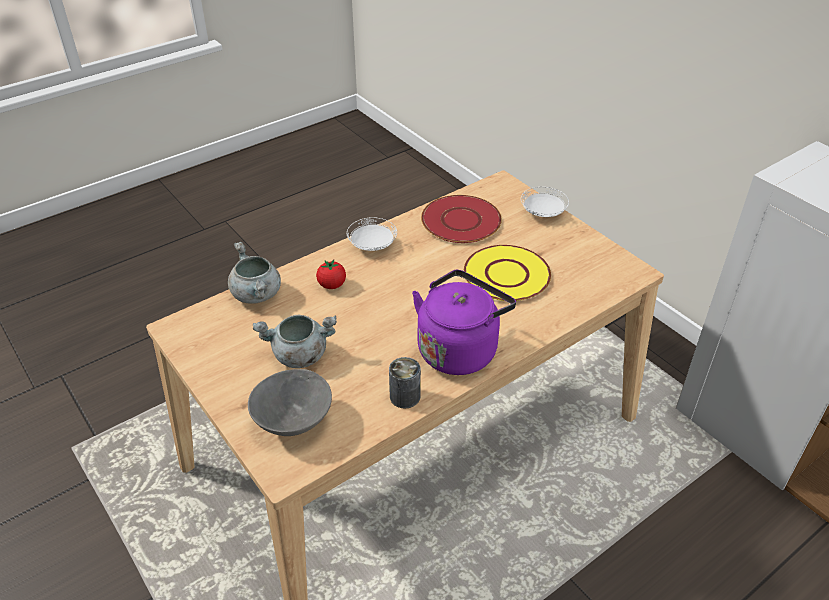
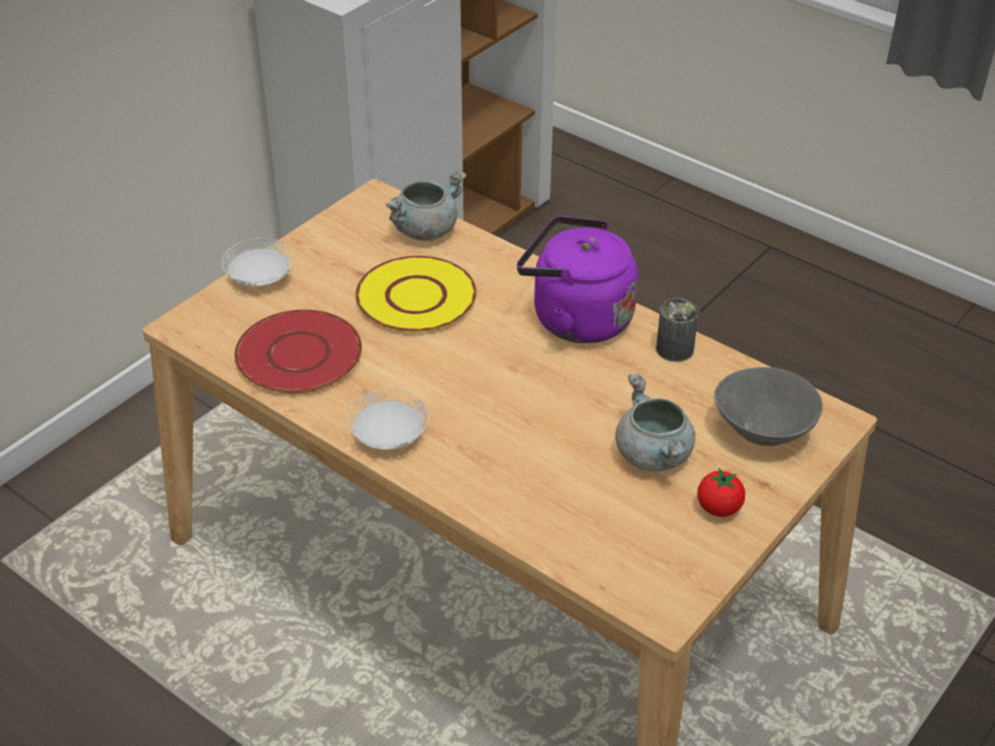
camera: 105 degrees left, 0 degrees up
(257, 294) = (552, 537): grey cooking pot -> grey cooking pot (425, 230)
(332, 285) = (499, 459): tomato -> tomato (718, 508)

